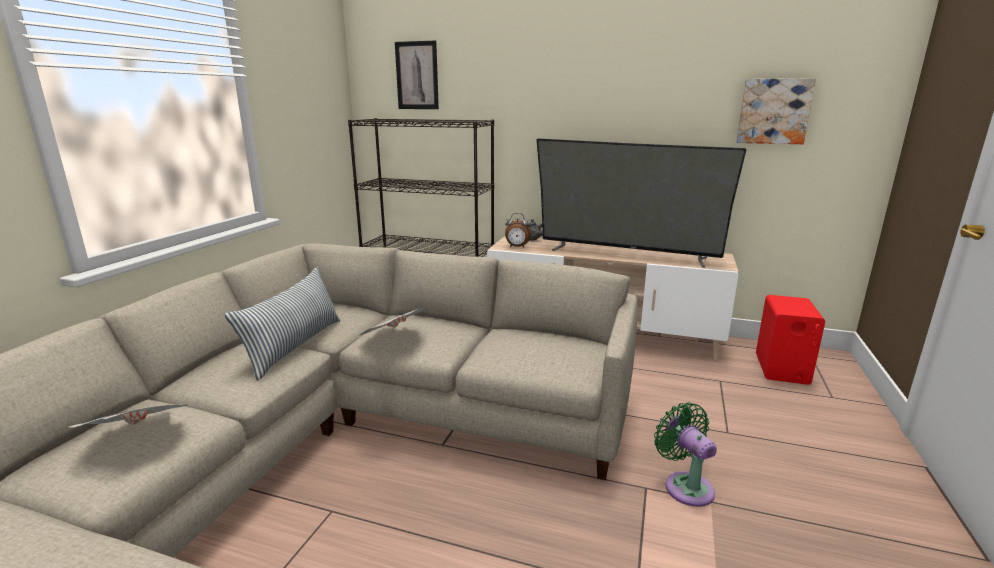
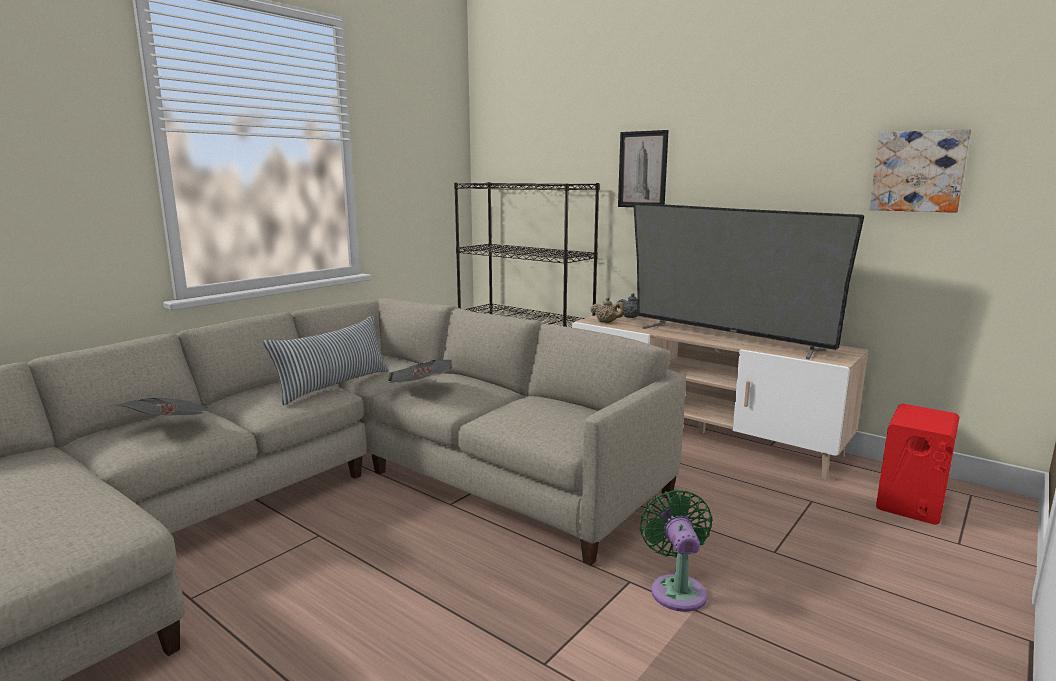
camera: 20 degrees right, 5 degrees down
(417, 75) = (529, 138): picture -> picture (642, 169)
(517, 247) = (607, 322): alarm clock -> beige teapot

